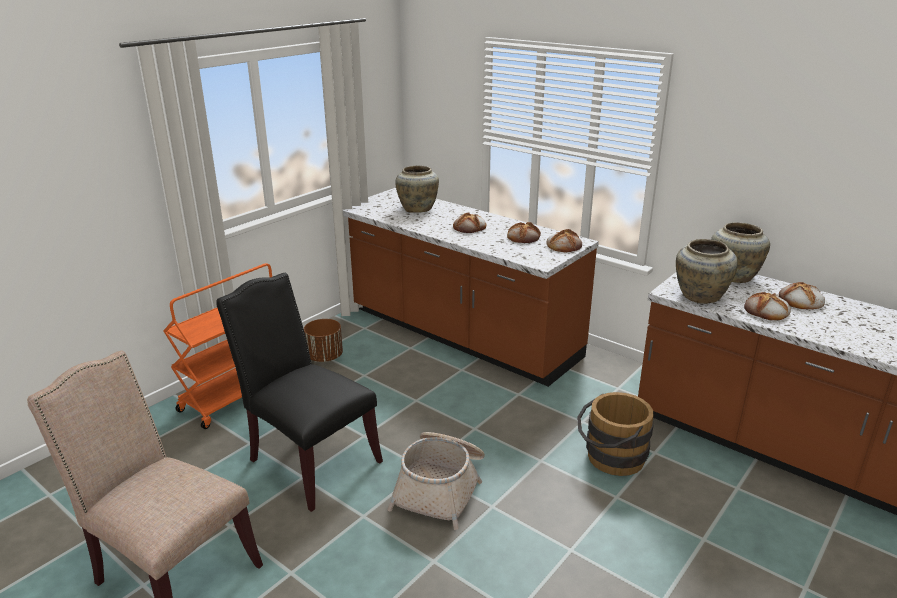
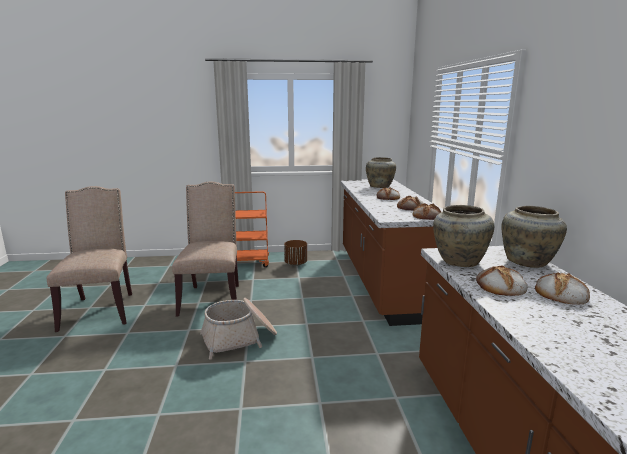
camera: 45 degrees right, 10 degrees down
(309, 460) = (212, 298): black chair -> beige chair
(610, 458) = (356, 381): brown bucket -> none

